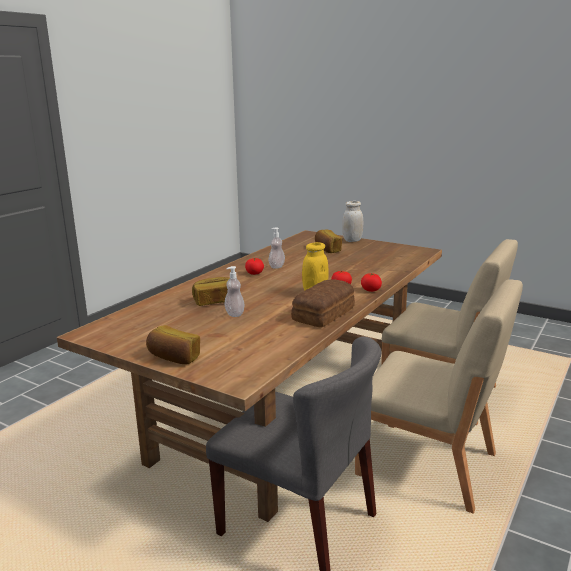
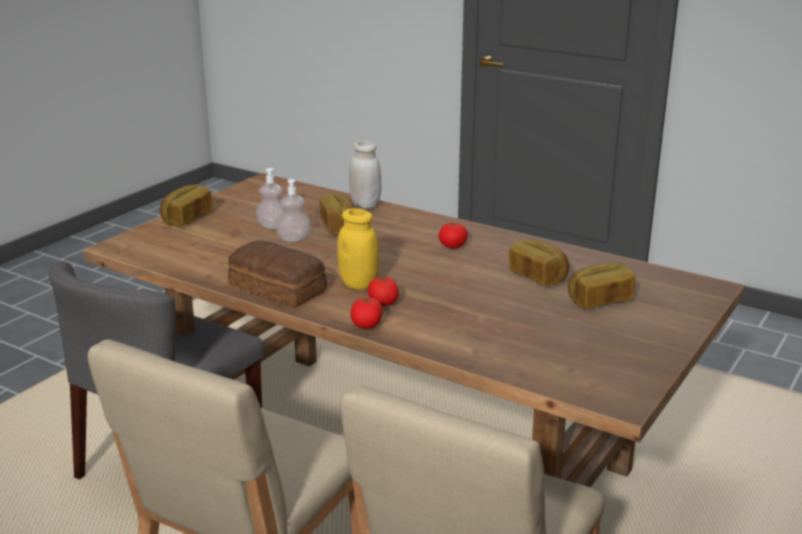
camera: 90 degrees right, 5 degrees up
(276, 266) = (487, 260): soap dispenser -> soap dispenser (273, 226)
(299, 258) = (538, 276): none -> bread
(352, 240) = (677, 327): white jar -> white jar (365, 205)

